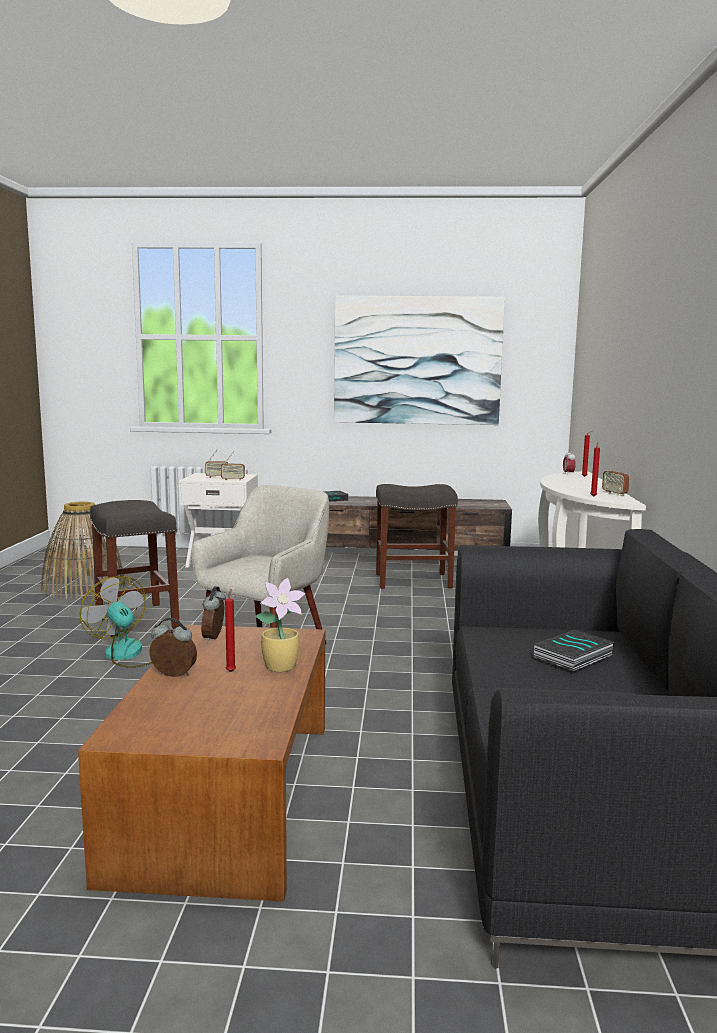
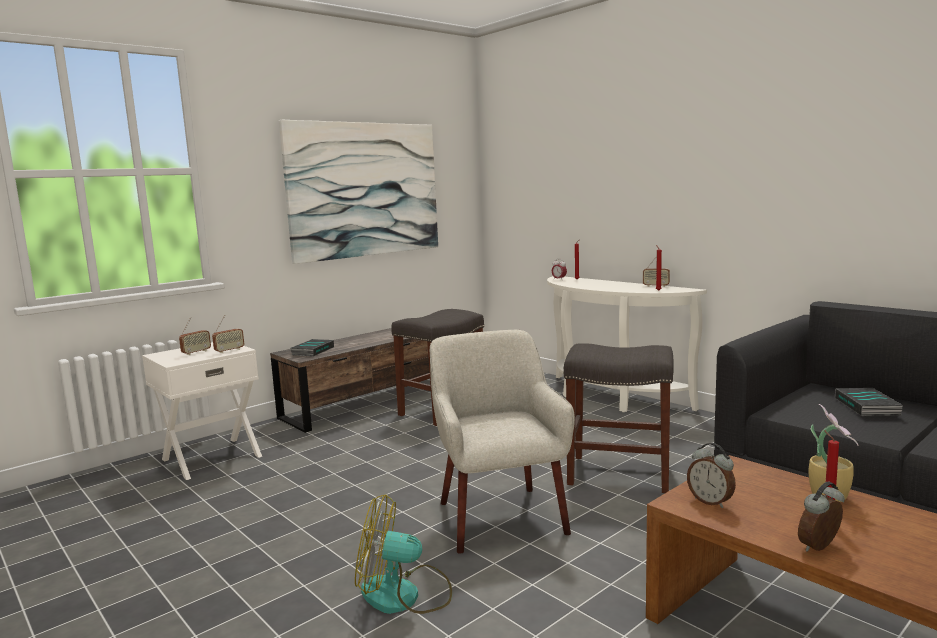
camera: 45 degrees left, 0 degrees up
(84, 587) = (113, 557): basket -> none
(135, 619) = (297, 558): grey stool -> grey stool (617, 474)

